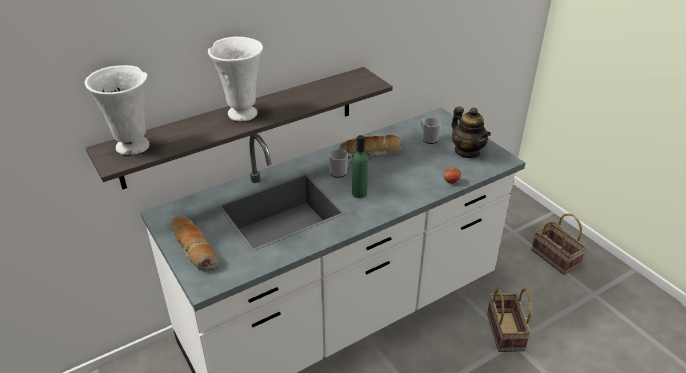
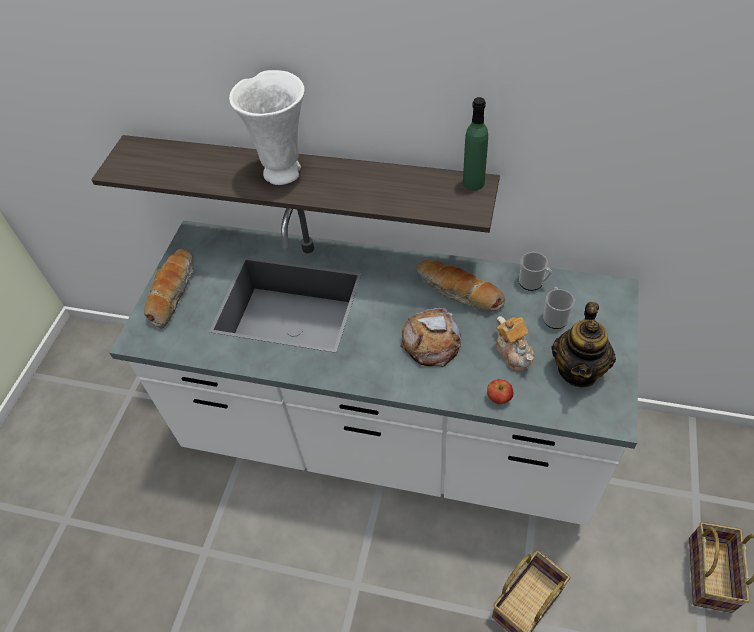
camera: 50 degrees right, 15 degrees up
(133, 147) = (150, 158): white vase -> none
(340, 172) = (395, 295): mug -> mug (533, 283)
(359, 193) = (380, 337): green bottle -> green bottle (473, 183)
(388, 179) = (432, 341): none -> bread
(431, 161) = (513, 352): none -> teapot

